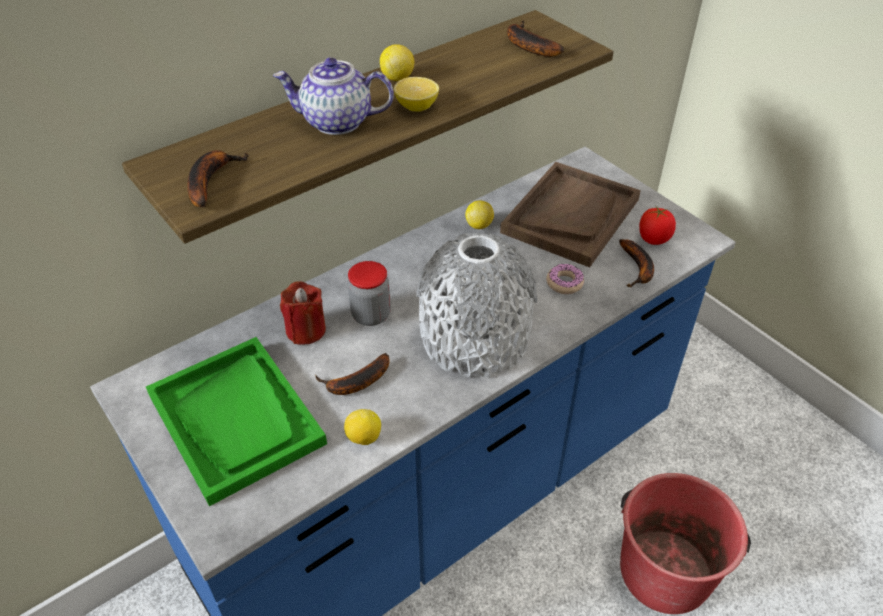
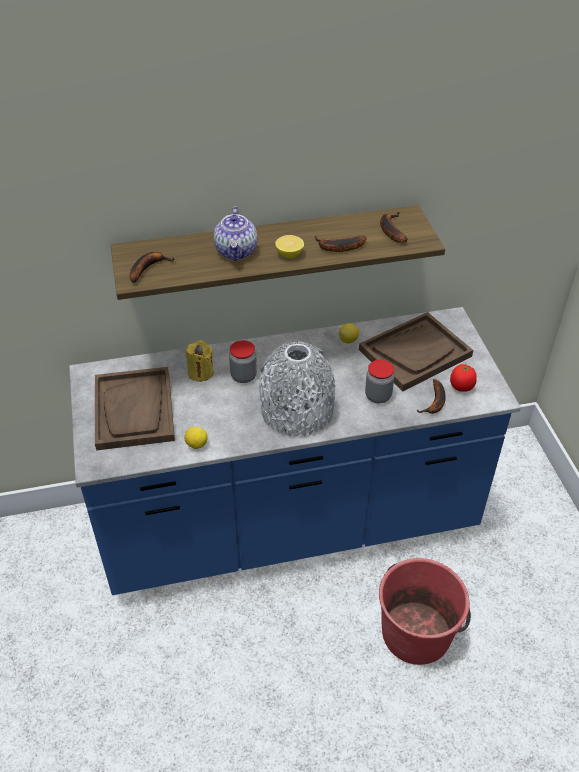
camera: 25 degrees right, 0 degrees up
(236, 419) = (134, 410): green tray -> brown tray
(306, 330) = (200, 372): red candle -> yellow candle
(336, 122) = (237, 252): teapot -> teapot turned 120 degrees counterclockwise
(355, 383) = (210, 413): banana -> banana (338, 248)
(397, 78) = (292, 232): lemon -> none
(564, 283) = (378, 396): donut -> jar

